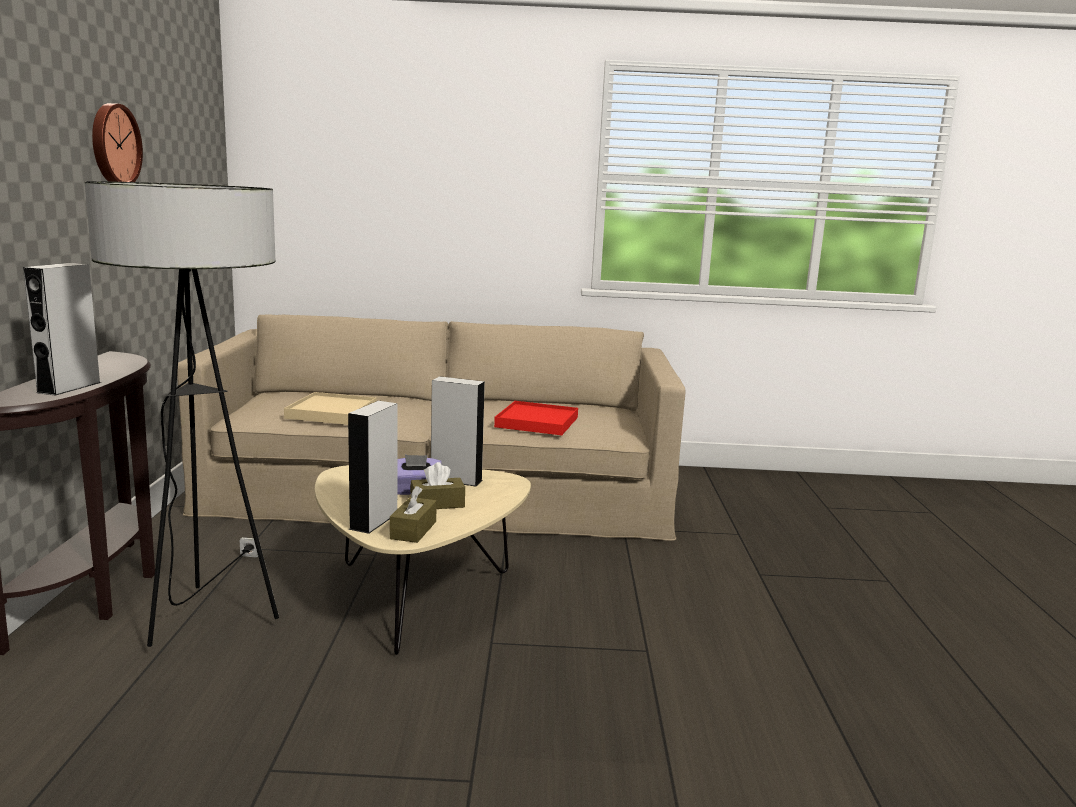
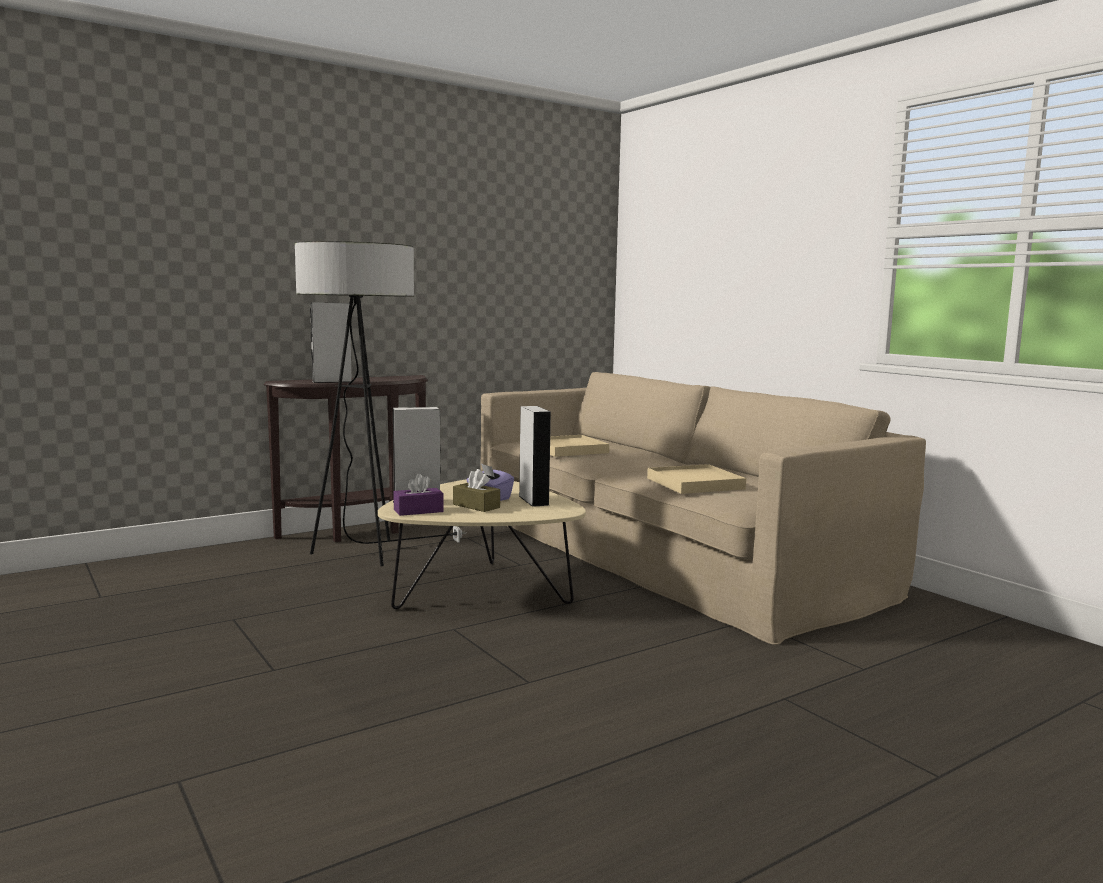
camera: 55 degrees right, 5 degrees down
(113, 145) = (451, 233): wall clock -> none
(413, 530) = (418, 511): brown tissue box -> purple tissue box
(537, 422) = (695, 483): red tray -> beige tray

